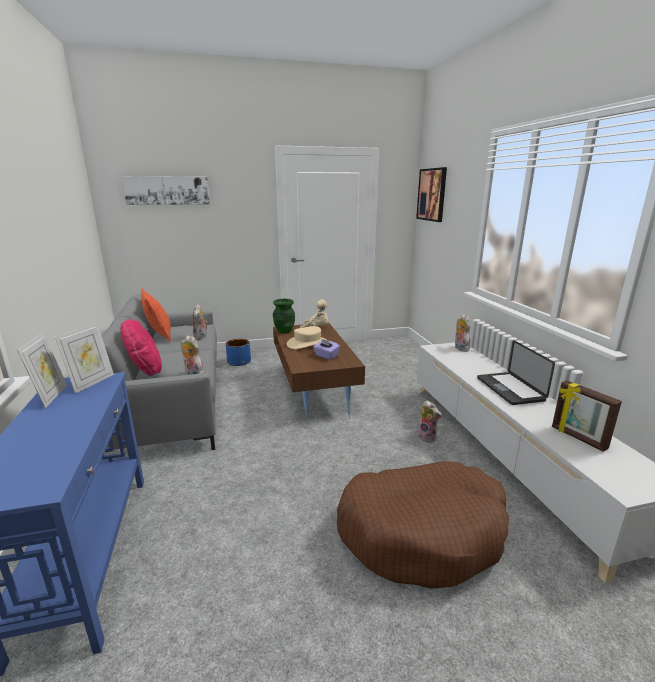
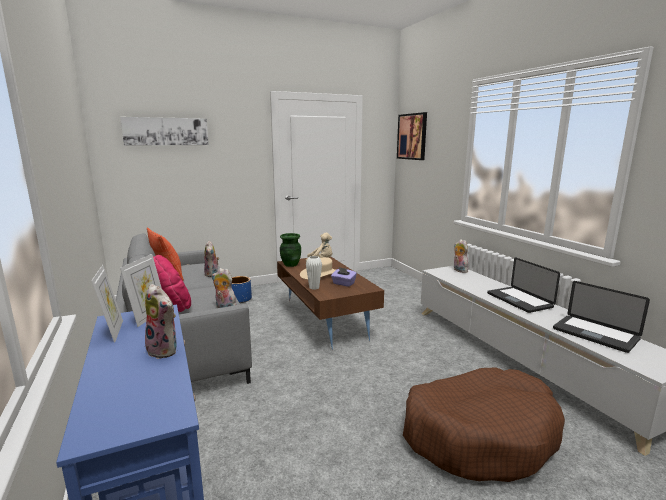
camera: 10 degrees left, 5 degrees down
(294, 358) = (314, 287): none -> white vase
(427, 437) = (447, 352): plush toy -> plush toy (165, 350)
(578, 438) = (595, 334): picture frame -> laptop

